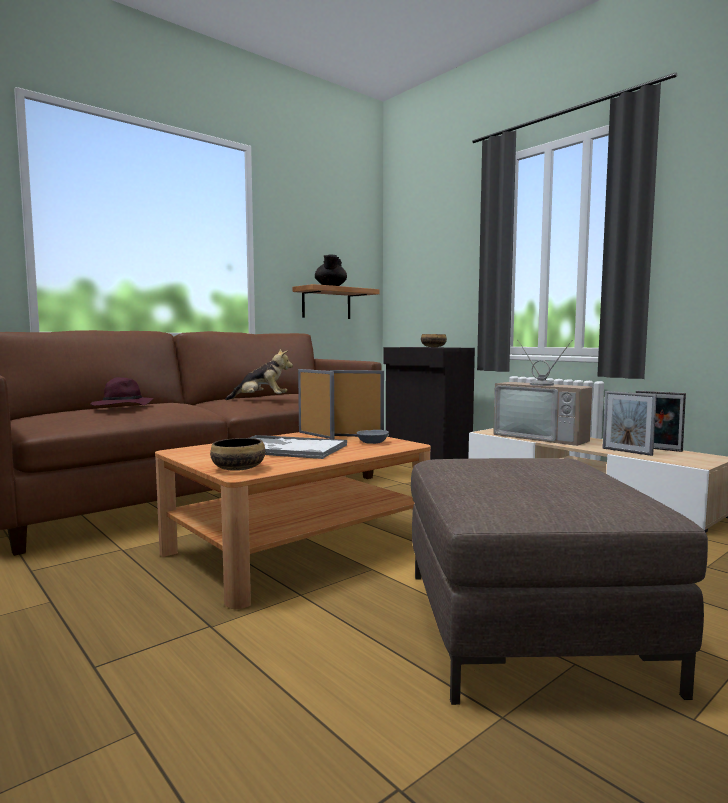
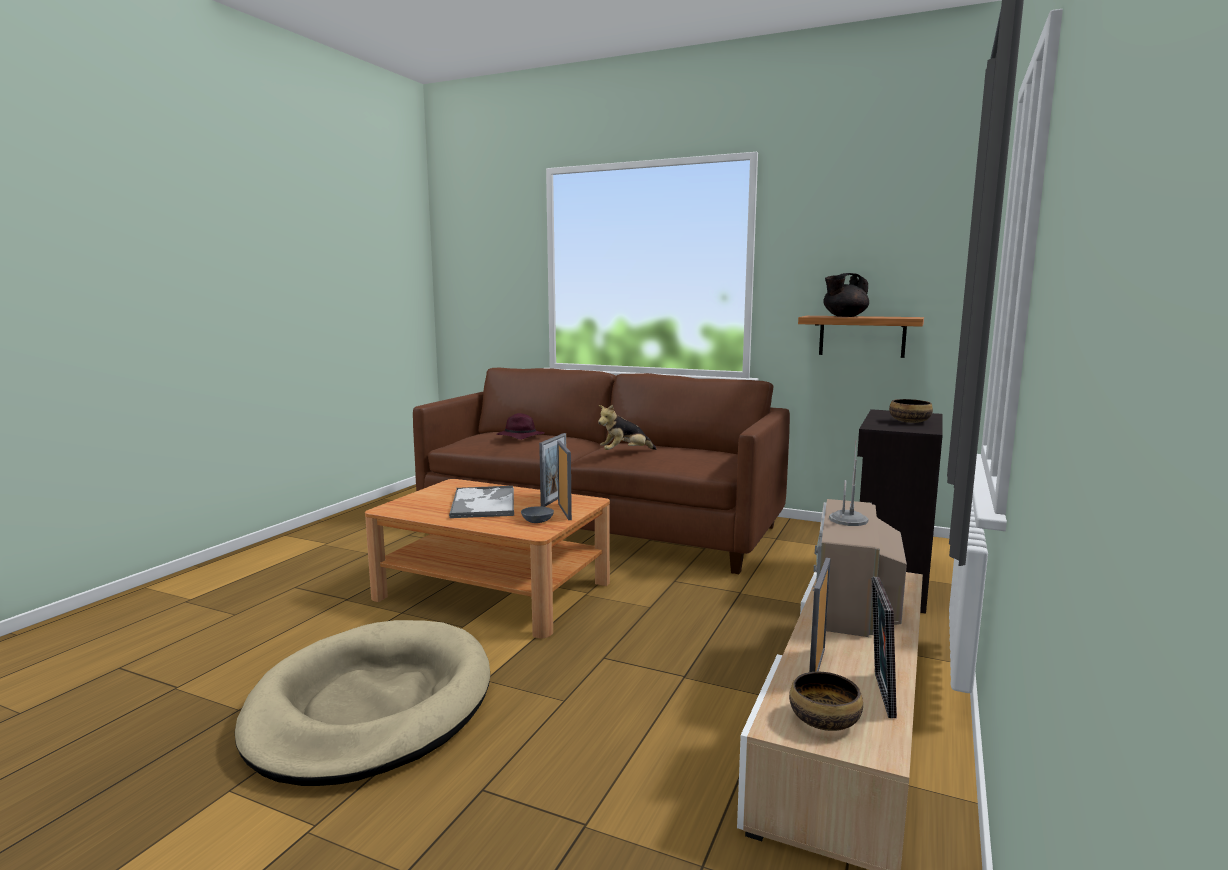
camera: 65 degrees right, 5 degrees up
(239, 469) = (402, 506): bowl -> bowl (824, 720)
(261, 400) = (625, 453): plush toy -> plush toy turned 90 degrees clockwise
(526, 626) = (371, 706): brown ottoman -> beige dog bed

